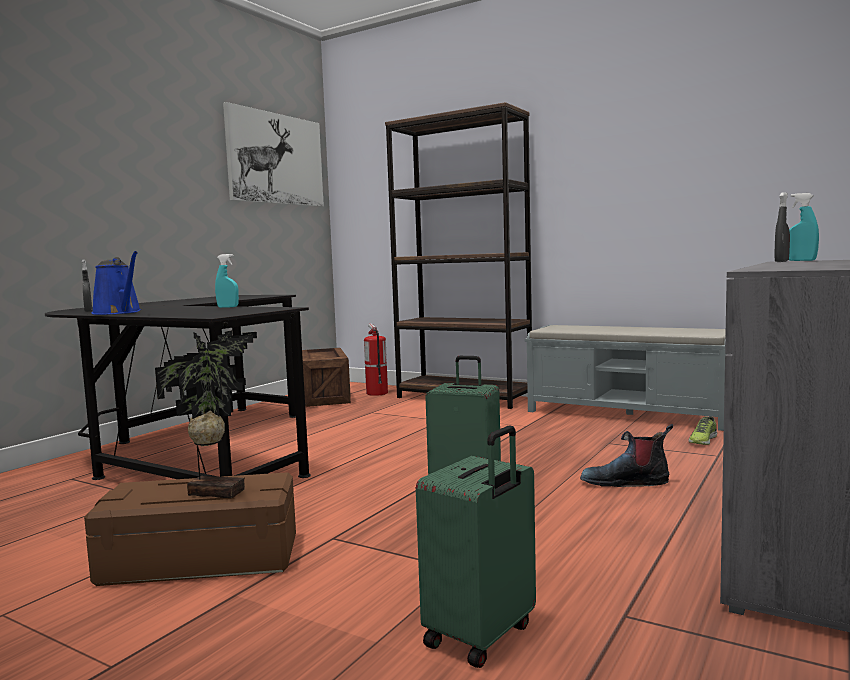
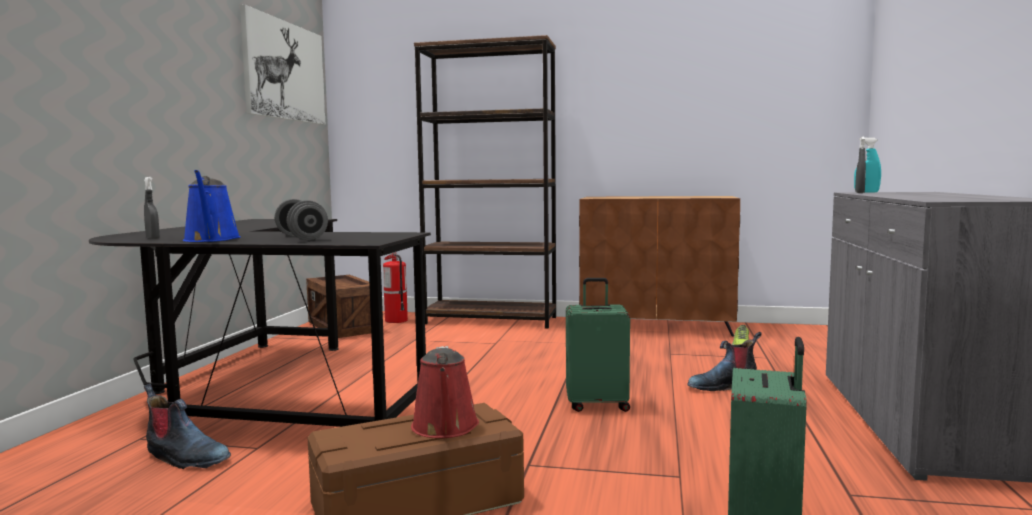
camera: 20 degrees left, 0 degrees up
(82, 497) = (185, 458): none -> boot
(119, 312) = (211, 240): blue watering can -> blue watering can turned 45 degrees clockwise
(186, 311) = (301, 238): none -> grey dumbbell
(217, 491) = (445, 428): potted plant -> red watering can
(228, 307) = (329, 232): turquoise spray bottle -> none
(629, 413) = (657, 326): grey bench -> brown cabinet

